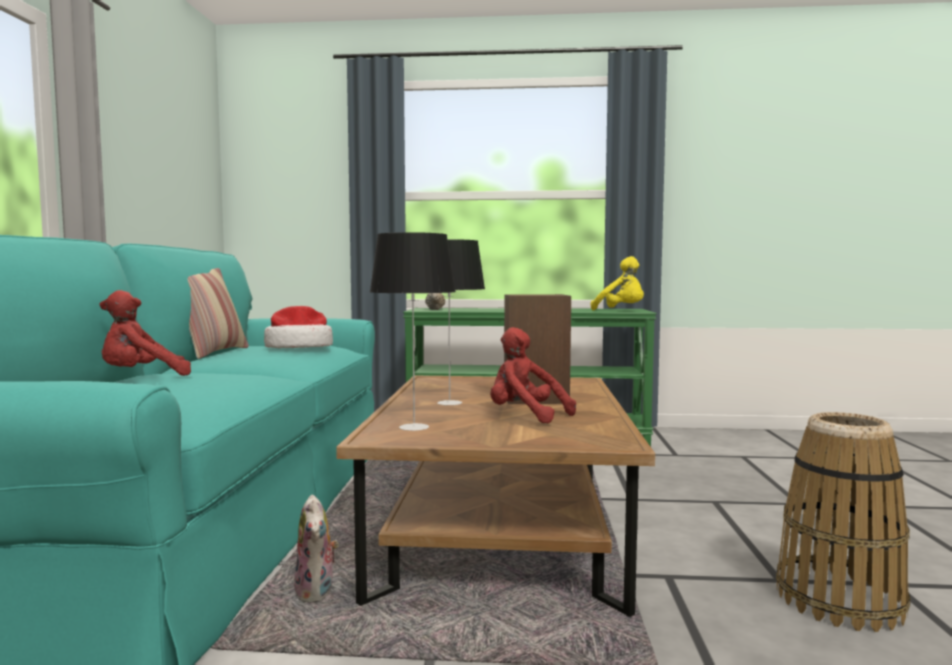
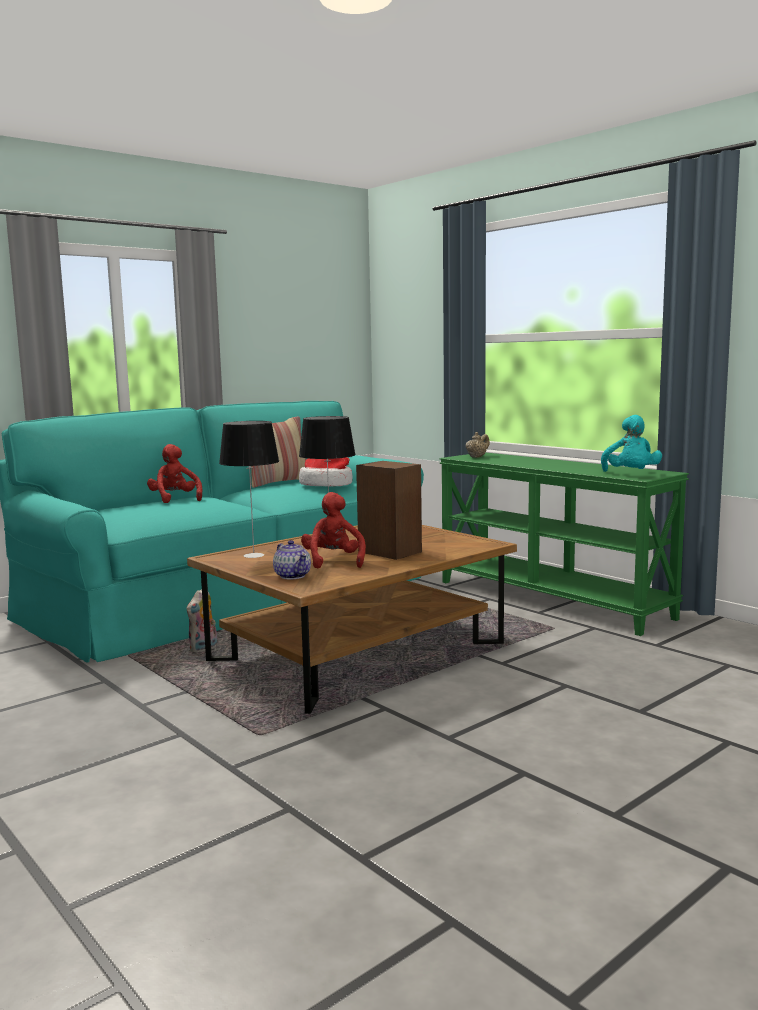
camera: 45 degrees right, 5 degrees up
(142, 377) = (175, 499): red plush toy -> red plush toy turned 45 degrees clockwise
(547, 436) = (292, 576): none -> teapot
(622, 310) = (631, 474): yellow plush toy -> turquoise plush toy
(839, 599) = (452, 760): basket -> none

